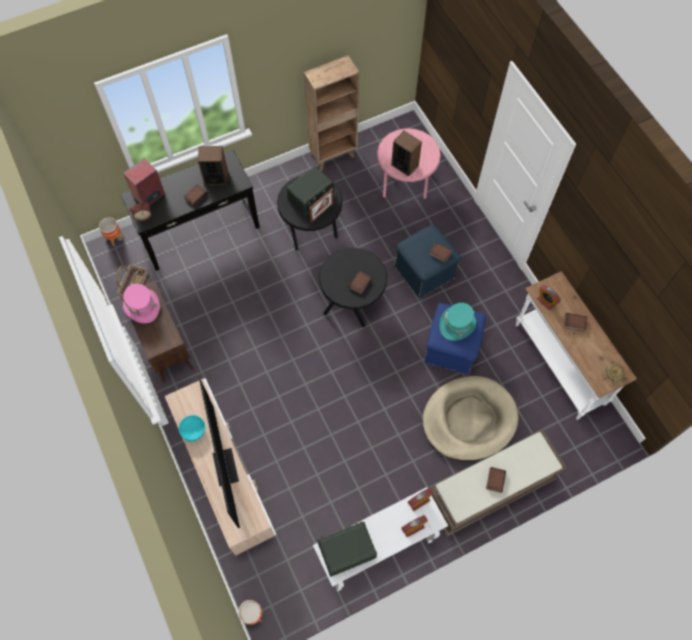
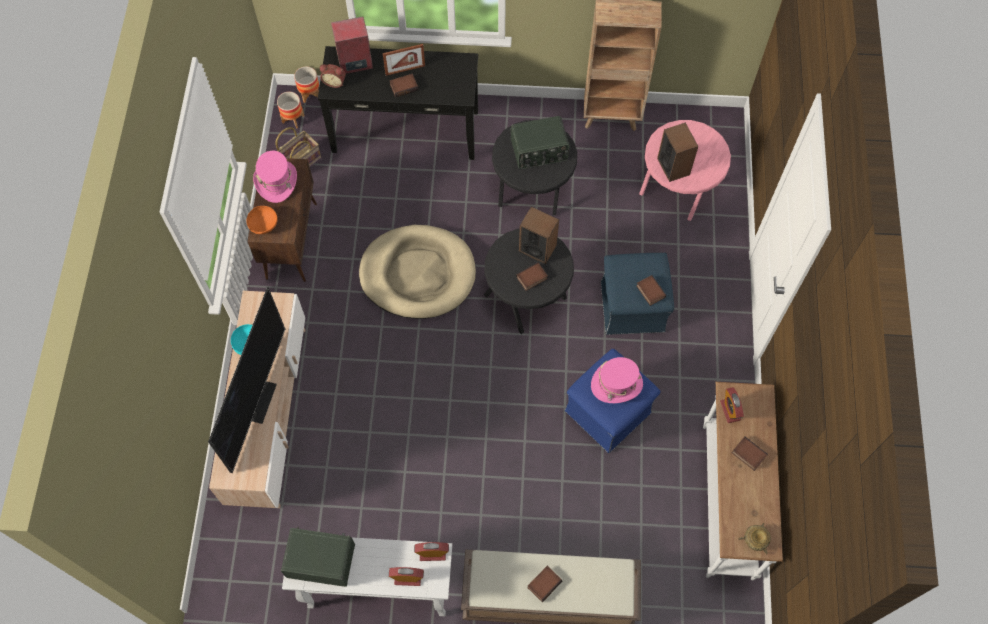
camera: 30 degrees right, 0 degrees up
(153, 342) = (264, 225): none -> orange bowl
(216, 177) = (439, 76): speaker -> speaker (537, 248)
(252, 614) = (206, 578): planter -> planter (293, 119)
(321, 212) = (540, 175): picture frame -> picture frame (405, 70)
(457, 325) = (616, 384): turquoise hat -> pink hat
(469, 419) = (575, 505): beige dog bed -> beige dog bed (418, 274)

